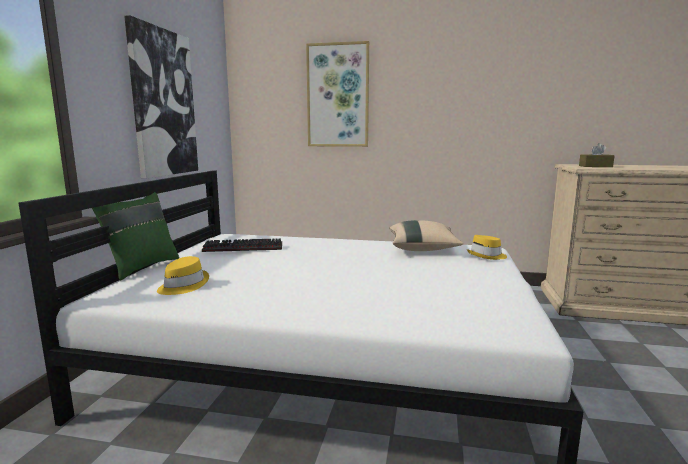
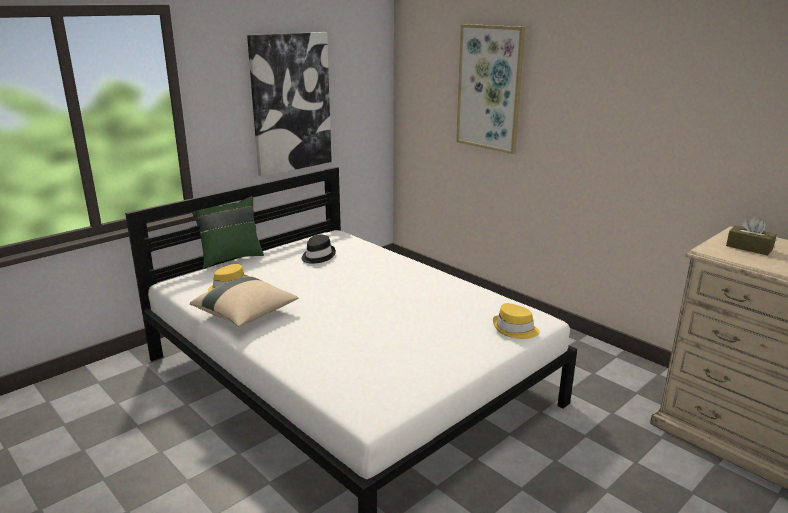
camera: 35 degrees right, 10 degrees up
(241, 248) = (317, 256): keyboard -> black hat
(423, 249) = (471, 300): beige pillow -> beige pillow (246, 315)

